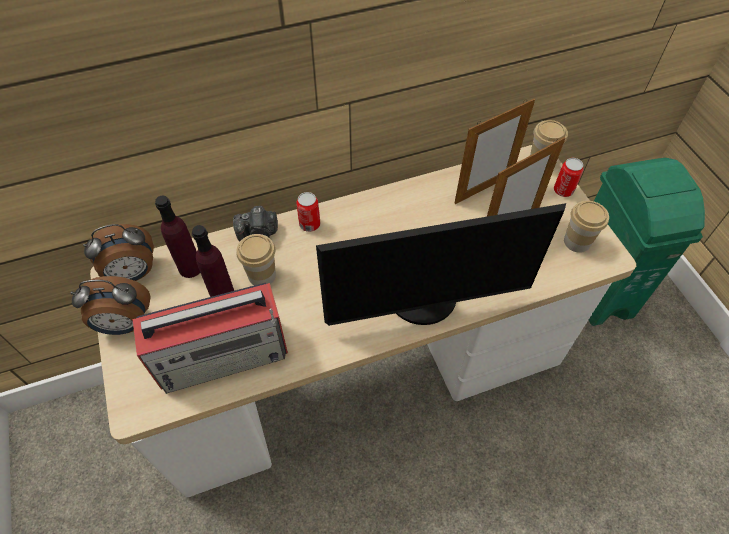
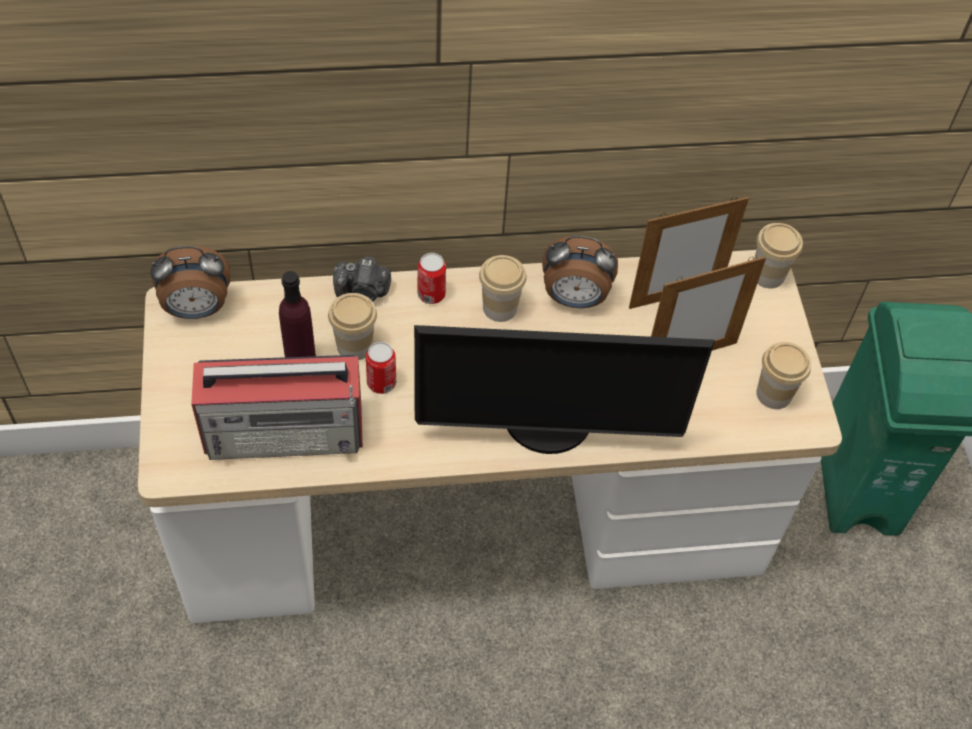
camera: 10 degrees right, 0 degrees up
(125, 324) = (176, 368): alarm clock -> alarm clock (574, 299)
(190, 268) = (268, 317): purple bottle -> none
(362, 223) = (500, 308): none -> cup
(563, 190) = (783, 322): can -> can (381, 383)

